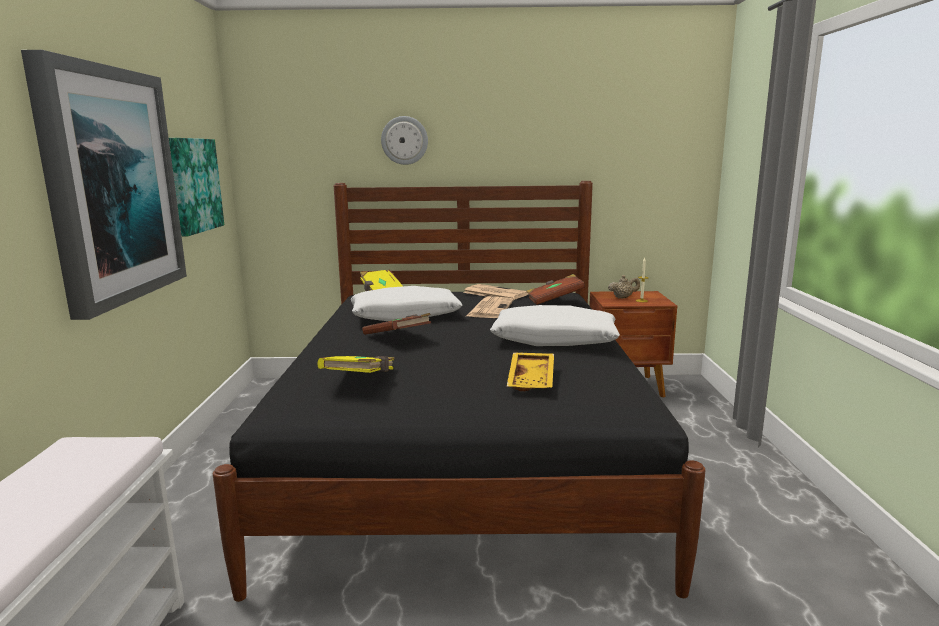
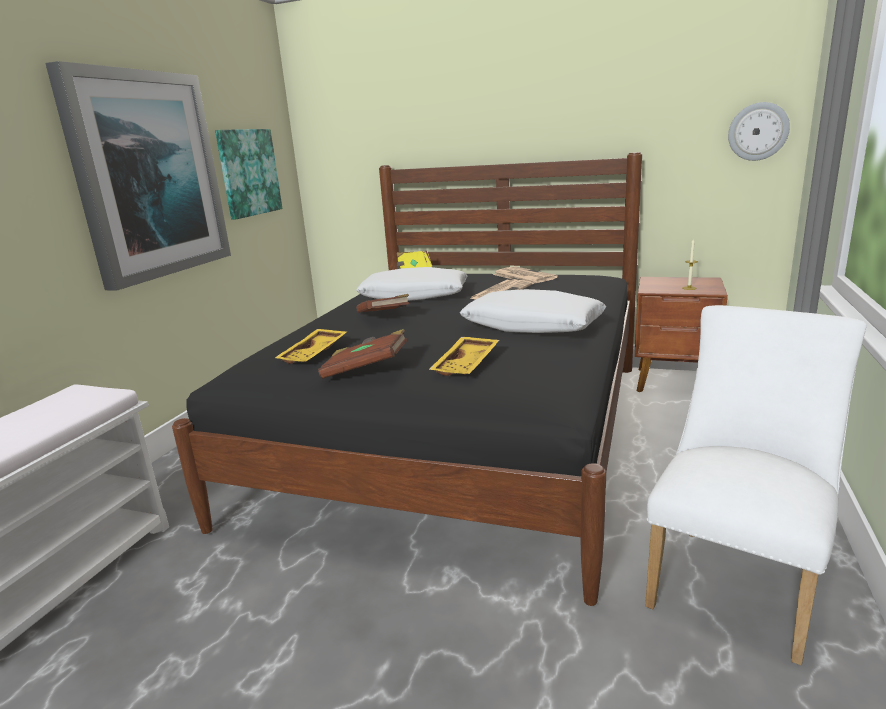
camera: 20 degrees right, 5 degrees up
(361, 380) = (314, 354): yellow book -> yellow tray
(404, 140) = (445, 119): wall clock -> wall clock (758, 131)
(554, 300) = (577, 285): brown book -> brown book (366, 370)
(623, 297) = (671, 284): beige teapot -> none
(780, 553) = (736, 580): none -> white chair

